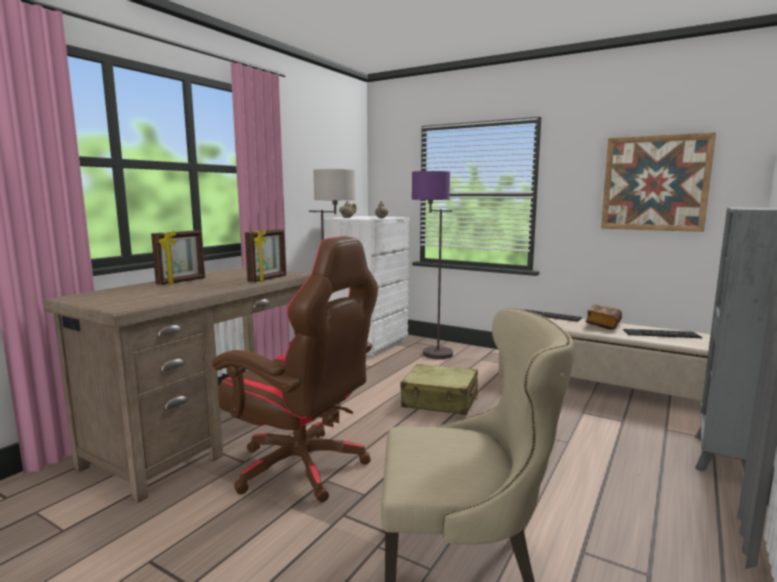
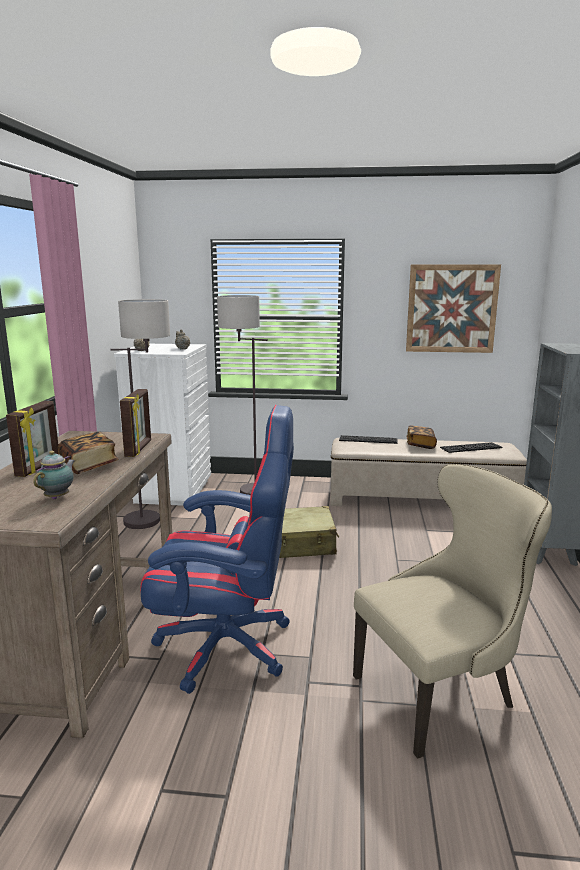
camera: 25 degrees left, 5 degrees up
(157, 296) = (58, 497): none -> teapot
(214, 284) = (89, 465): none -> book
(300, 466) = (224, 646): brown office chair -> blue office chair
(431, 352) = (247, 490): purple floor lamp -> grey floor lamp

